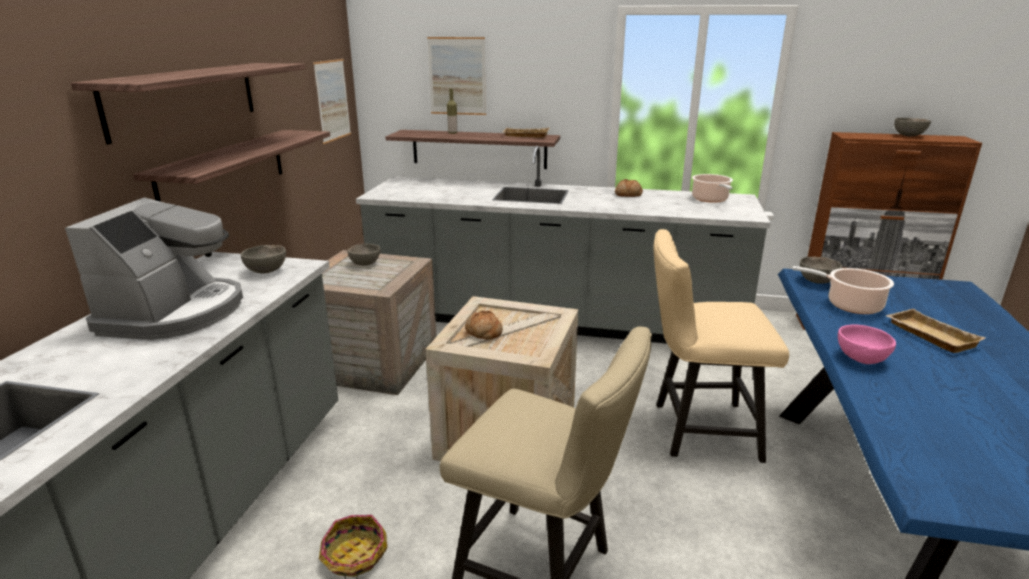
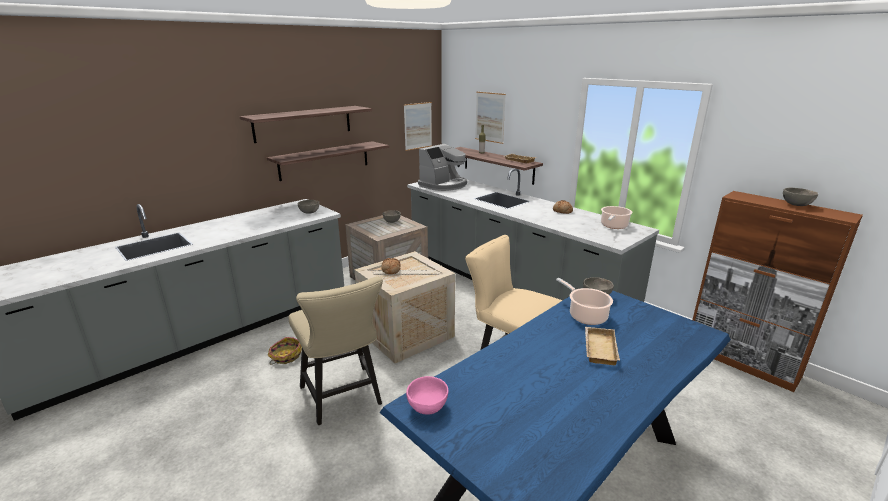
camera: 35 degrees right, 0 degrees up
(175, 313) = (254, 222): coffee machine -> coffee machine (444, 185)
(861, 359) = (520, 342): pink bowl -> pink bowl (427, 407)

